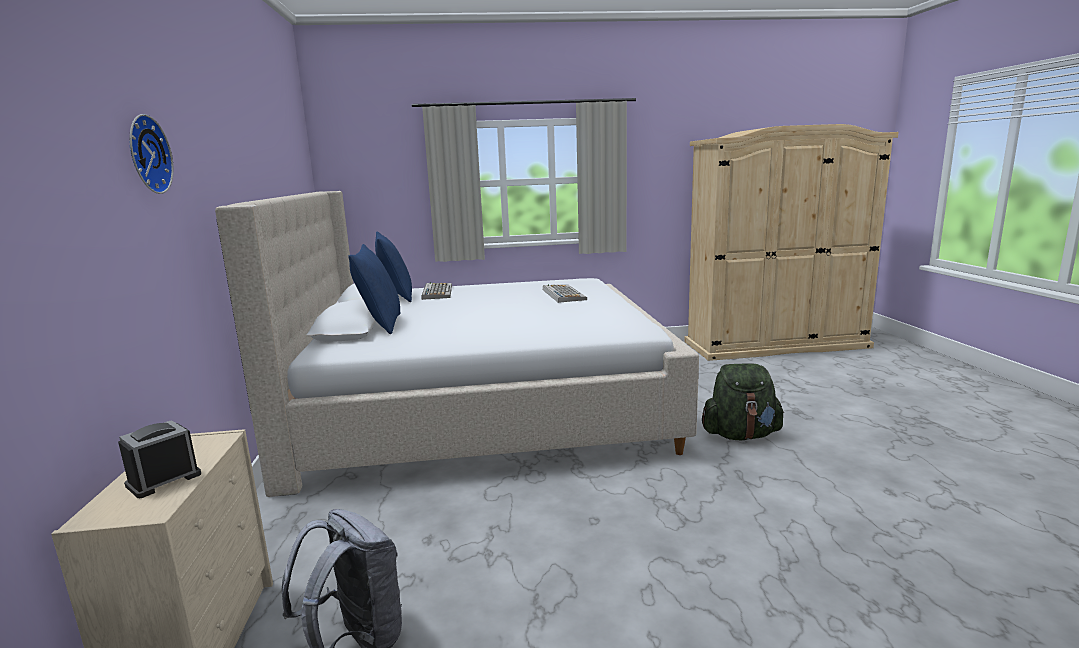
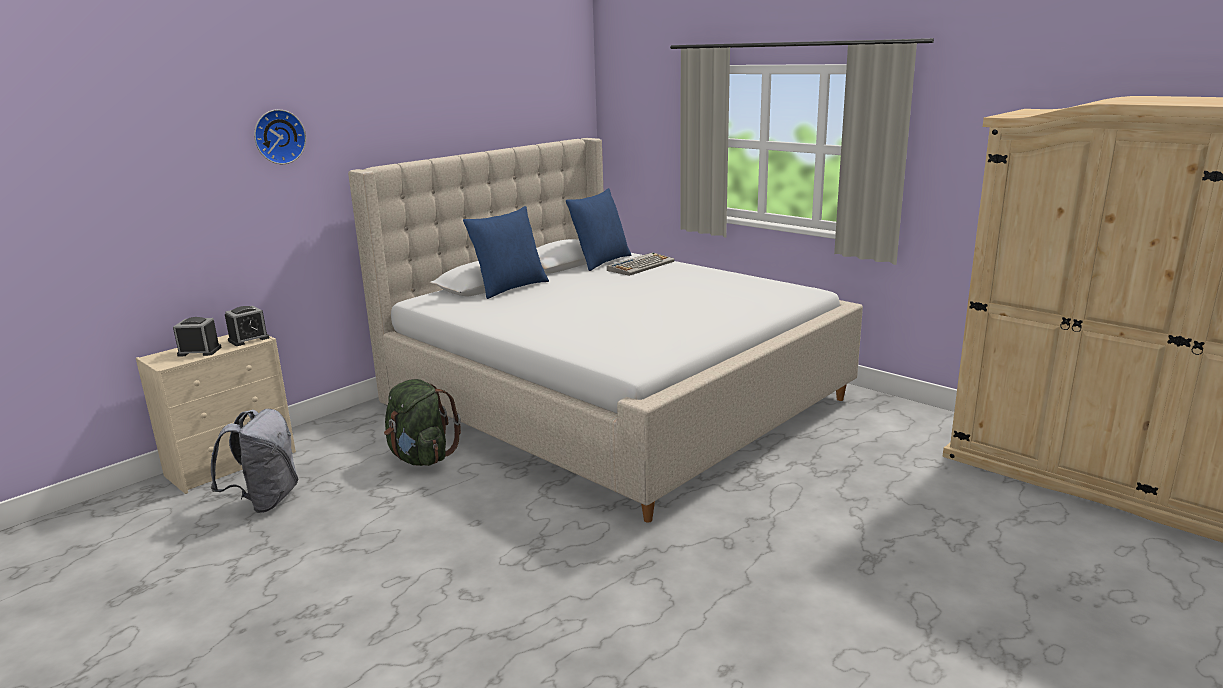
camera: 50 degrees right, 5 degrees up
(206, 443) = (248, 339): none -> alarm clock
(563, 294) = (718, 302): keyboard -> none
(740, 435) = (742, 540): green backpack -> green backpack (421, 458)

